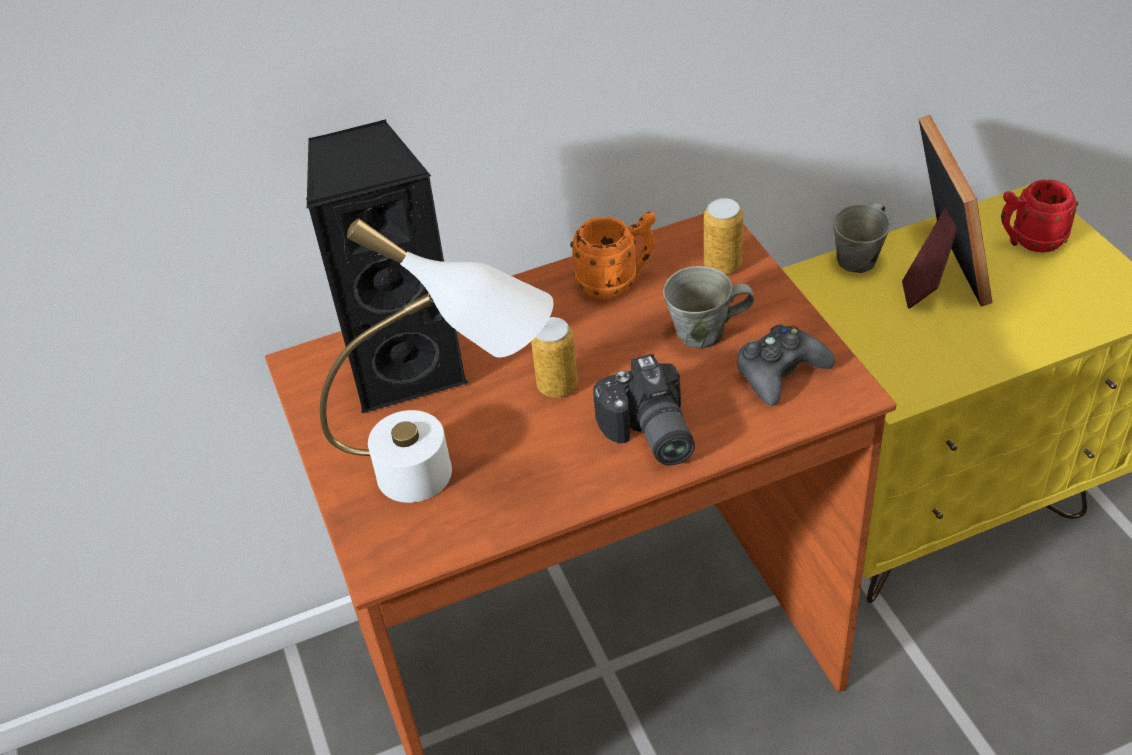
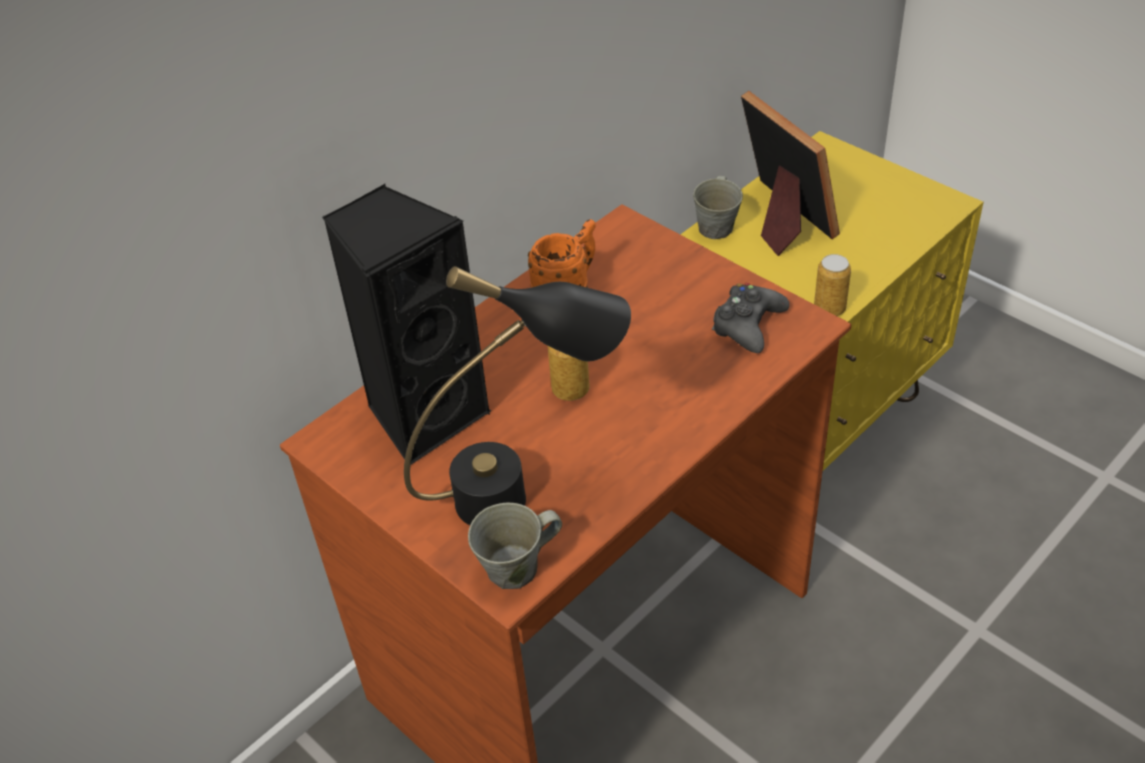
camera: 25 degrees left, 0 degrees up
(451, 476) = (525, 492): white table lamp -> black table lamp
(648, 435) = (672, 407): camera -> none
(704, 333) = (667, 312): grey mug -> grey mug (516, 569)
(722, 265) = (648, 253): can -> can (829, 309)
(1029, 241) = (839, 179): red mug -> none

